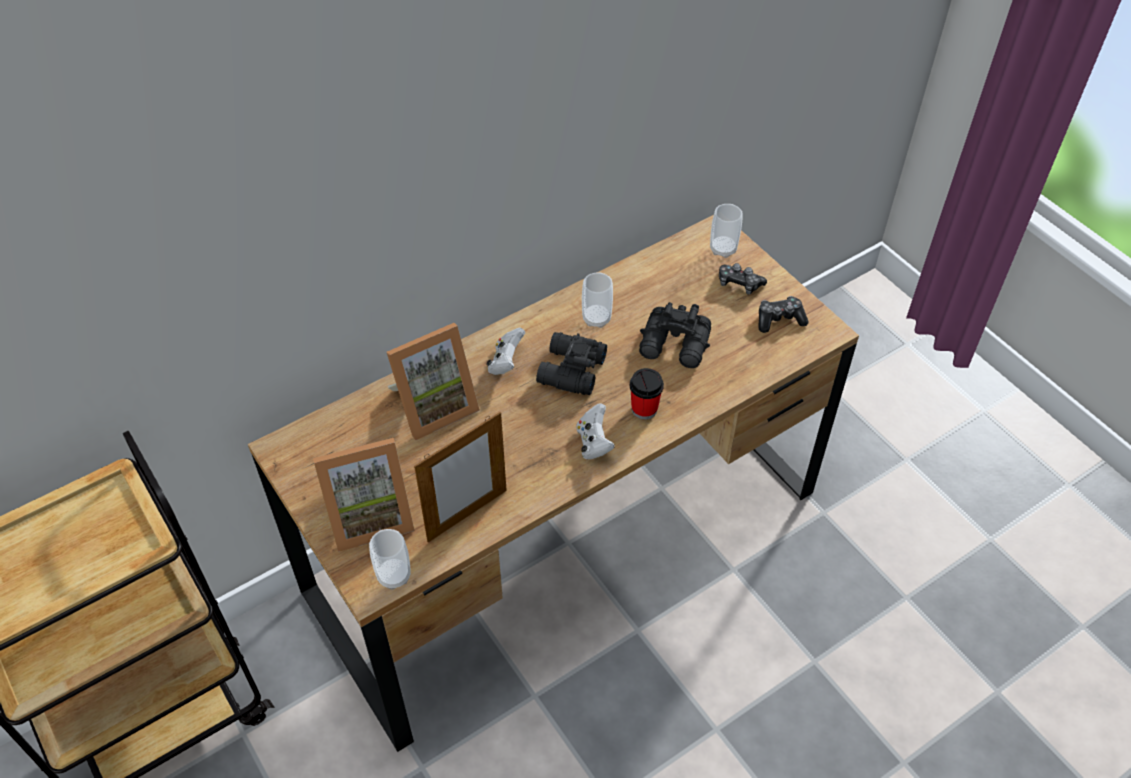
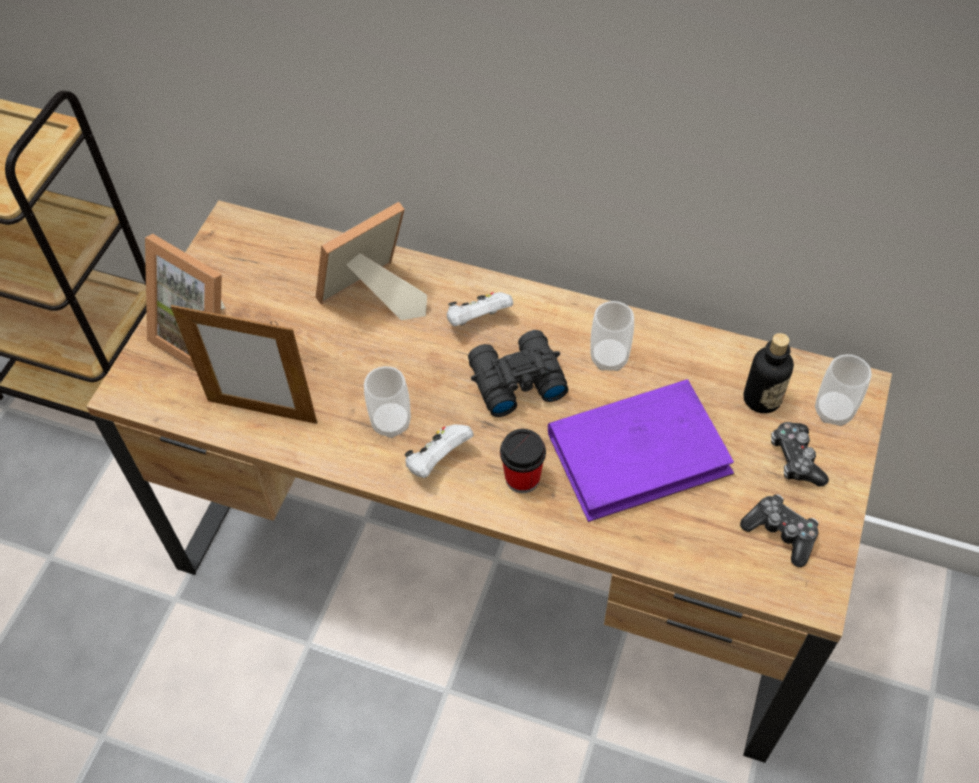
camera: 55 degrees right, 5 degrees up
(394, 575) = (152, 399): cup -> cup (391, 422)
(433, 406) = (372, 300): picture frame -> picture frame turned 120 degrees clockwise
(675, 346) = (639, 453): black binoculars -> purple book
(688, 272) = (762, 399): none -> bottle

